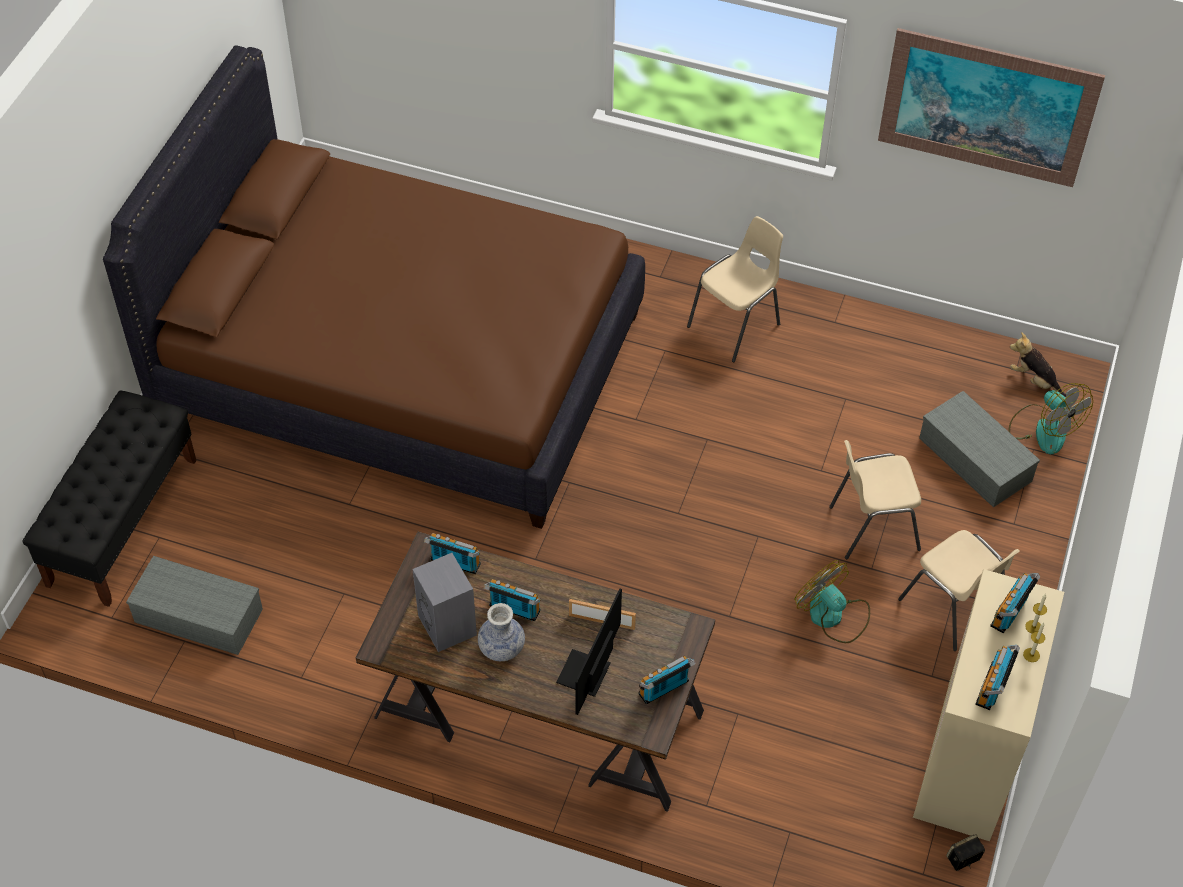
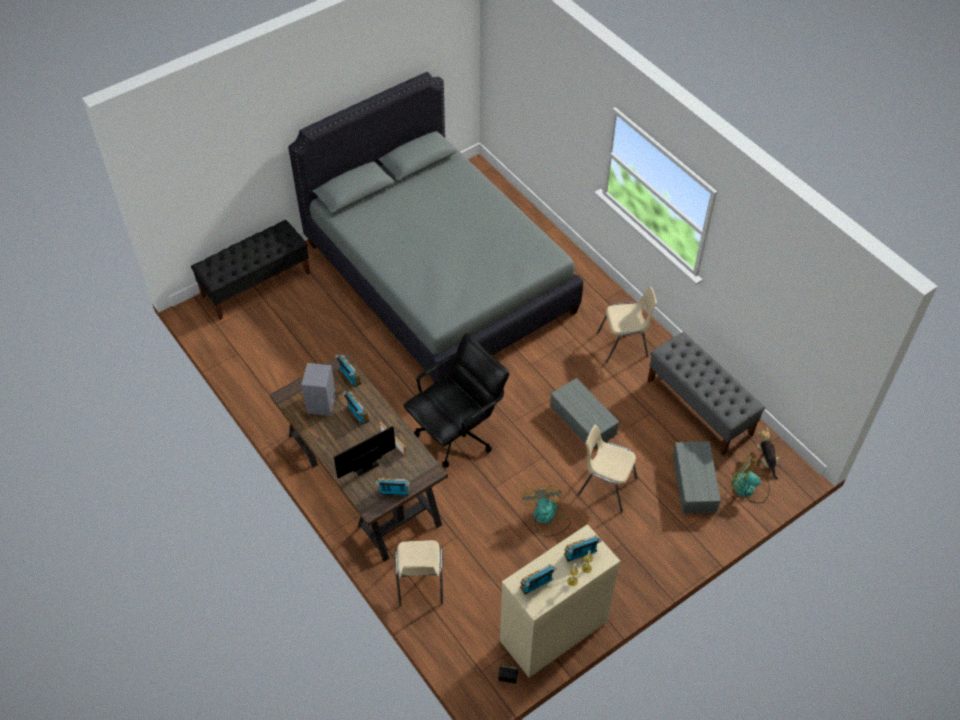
camera: 35 degrees right, 0 degrees up
(201, 615) = (254, 345): grey storage box -> grey storage box (584, 420)
(401, 365) = (439, 277): brown bed -> grey bed
(501, 648) = (336, 428): vase -> none
(616, 571) = (457, 433): none -> black office chair
(900, 357) = (699, 408): none -> grey bench
(952, 609) = (613, 552): beige chair -> beige chair (420, 584)
(987, 108) = (776, 279): picture -> none
(1043, 428) = (748, 488): fan -> fan turned 120 degrees clockwise

